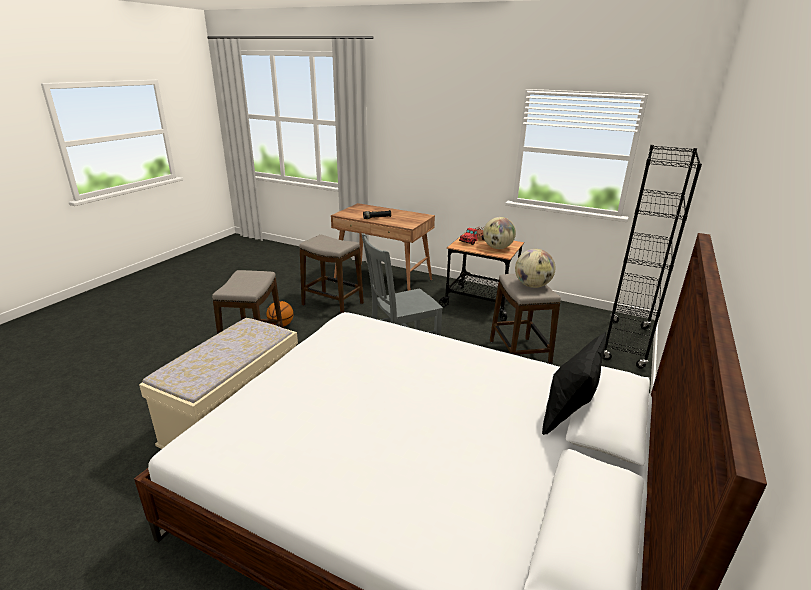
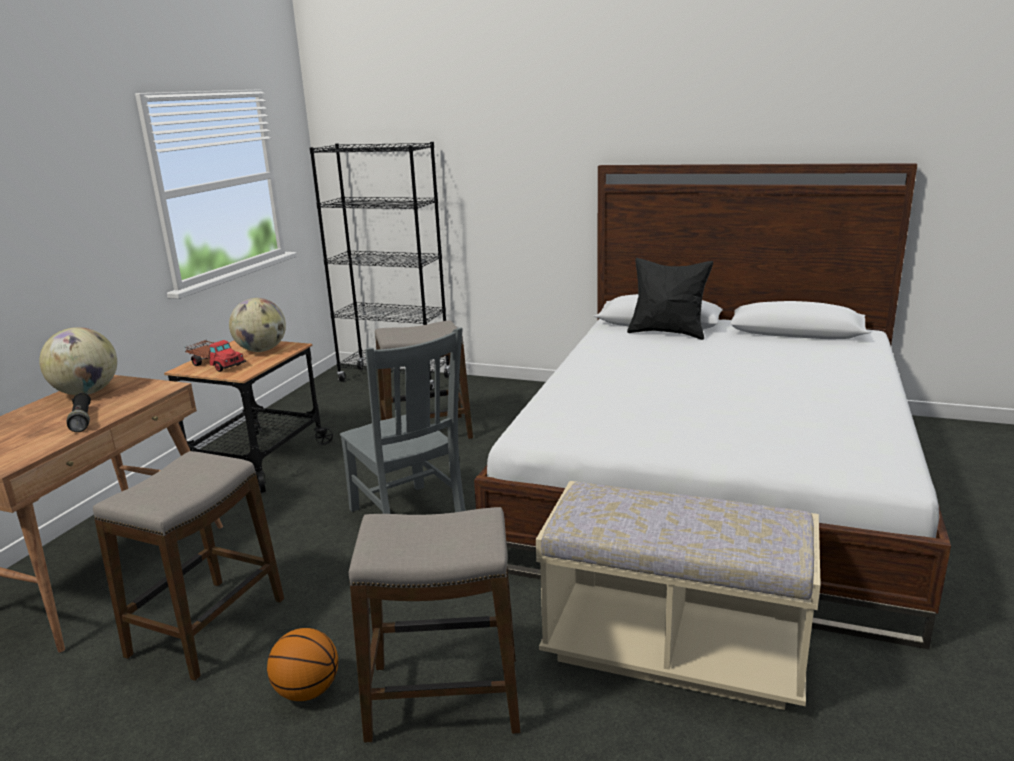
camera: 95 degrees left, 5 degrees down
(532, 286) = (421, 329): globe -> globe (87, 392)

